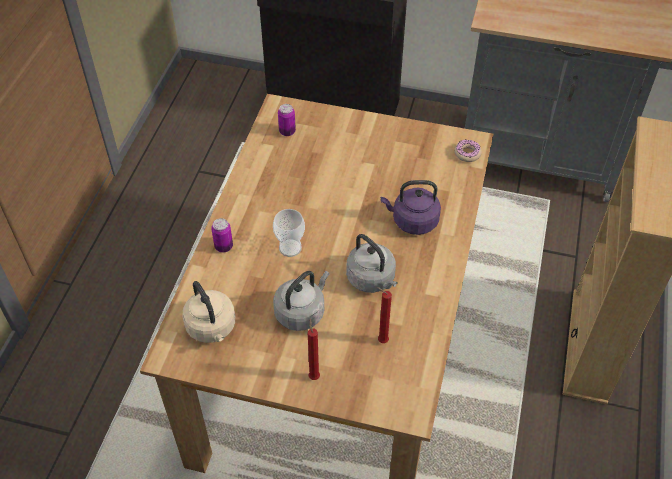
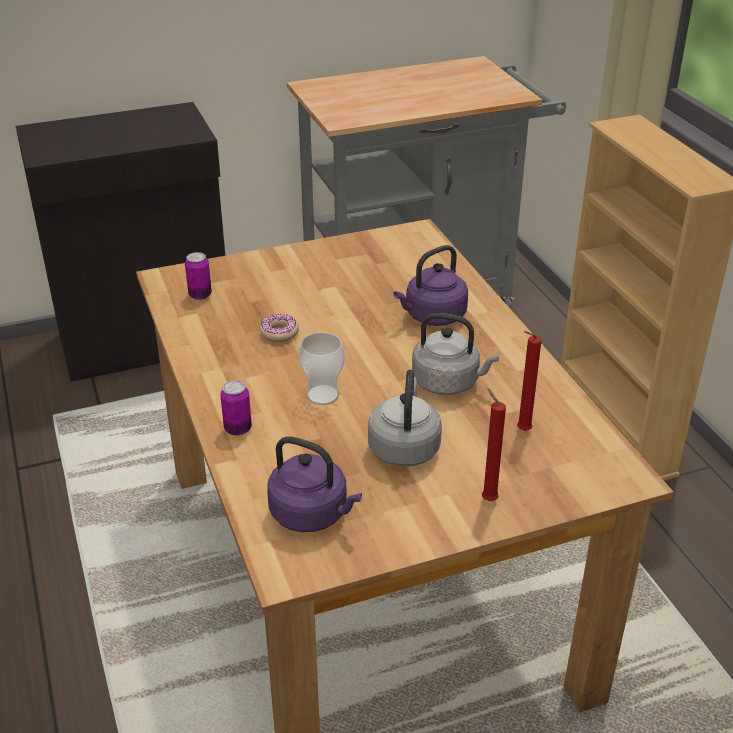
camera: 35 degrees left, 15 degrees down
(212, 328) = (312, 514): beige kettle -> purple kettle
(467, 154) = (423, 242): donut -> donut (279, 333)

